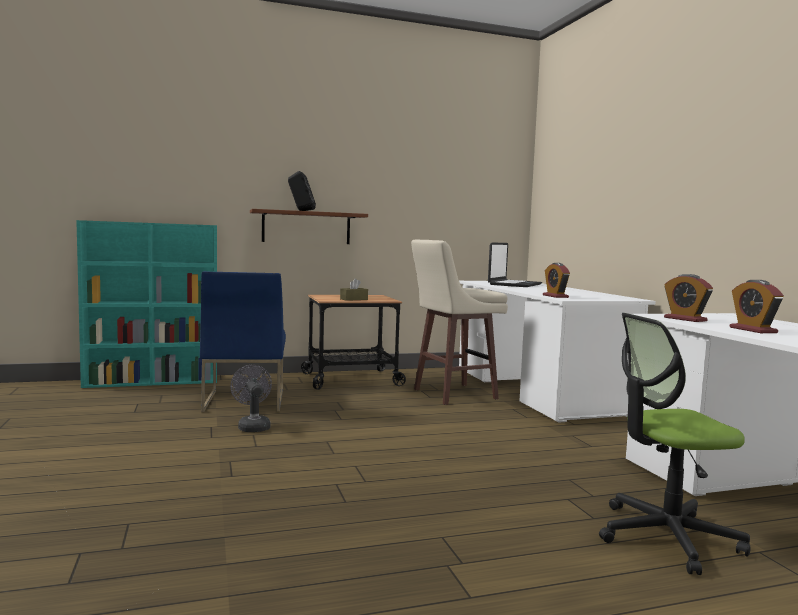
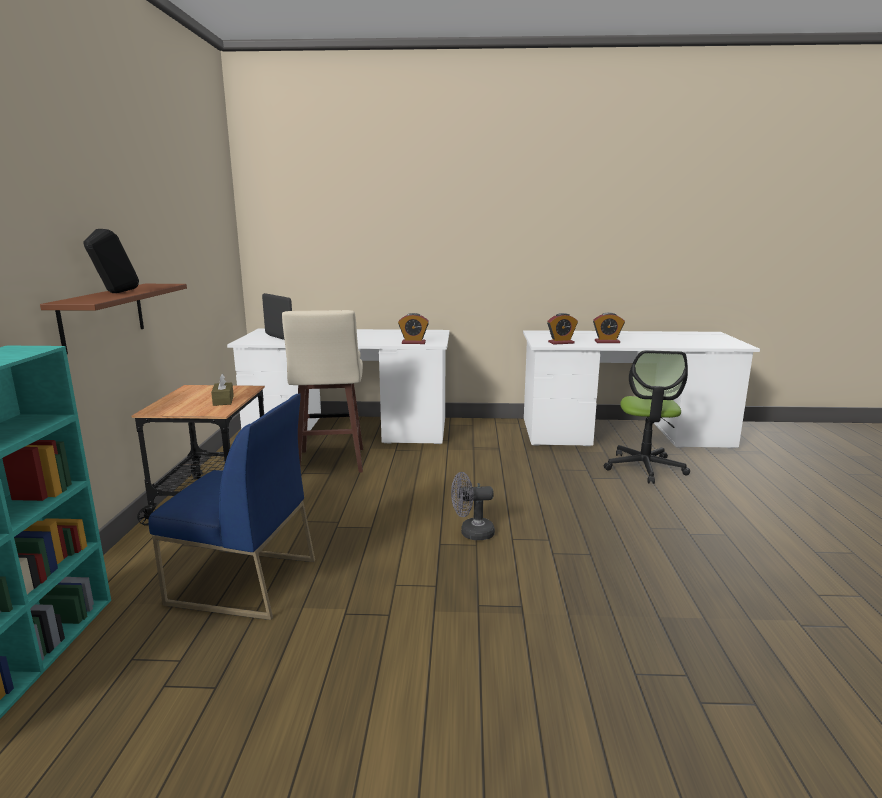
camera: 70 degrees left, 10 degrees up
(252, 426) = (363, 583): grey fan -> grey fan (471, 533)

